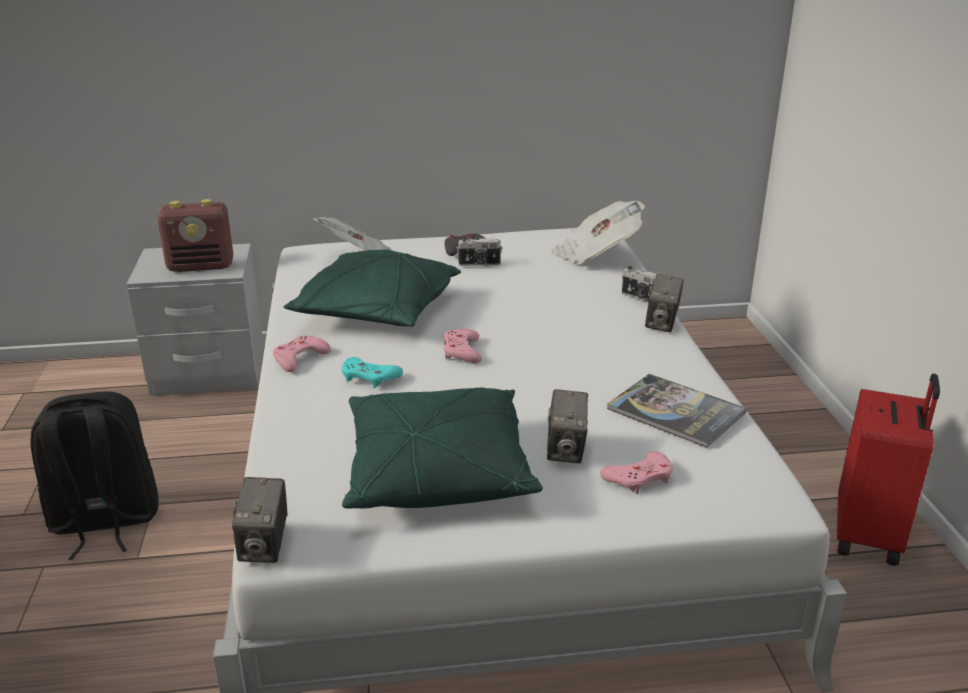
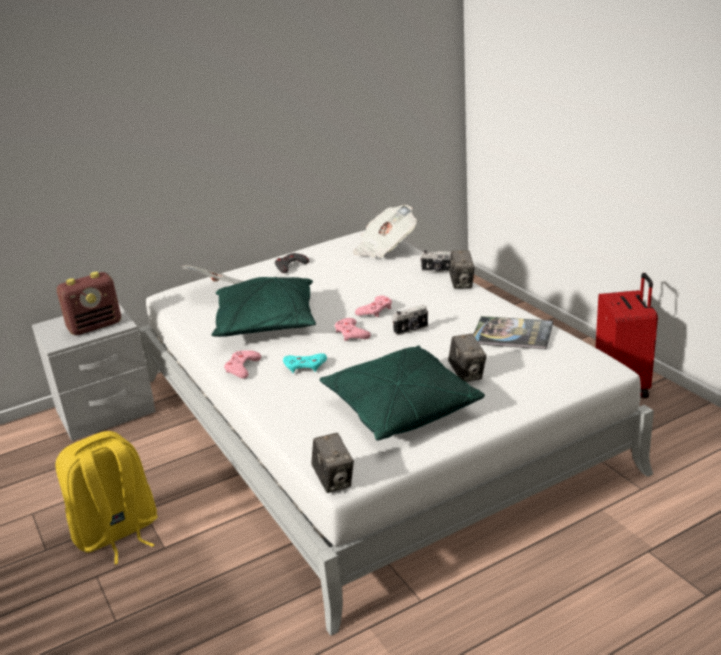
camera: 20 degrees left, 0 degrees up
(104, 521) = (117, 533): black backpack -> yellow backpack
(479, 264) = (310, 274): camera -> camera (411, 330)
(639, 478) = (521, 377): pink game controller -> pink game controller (375, 310)

